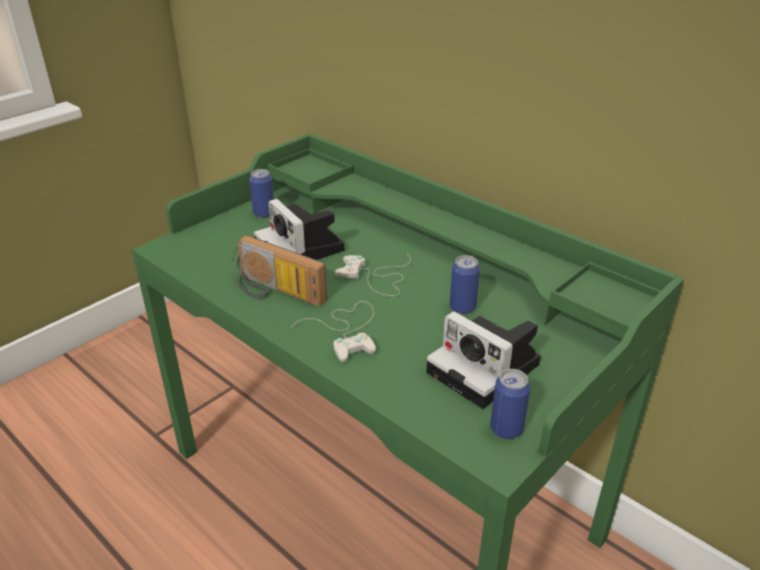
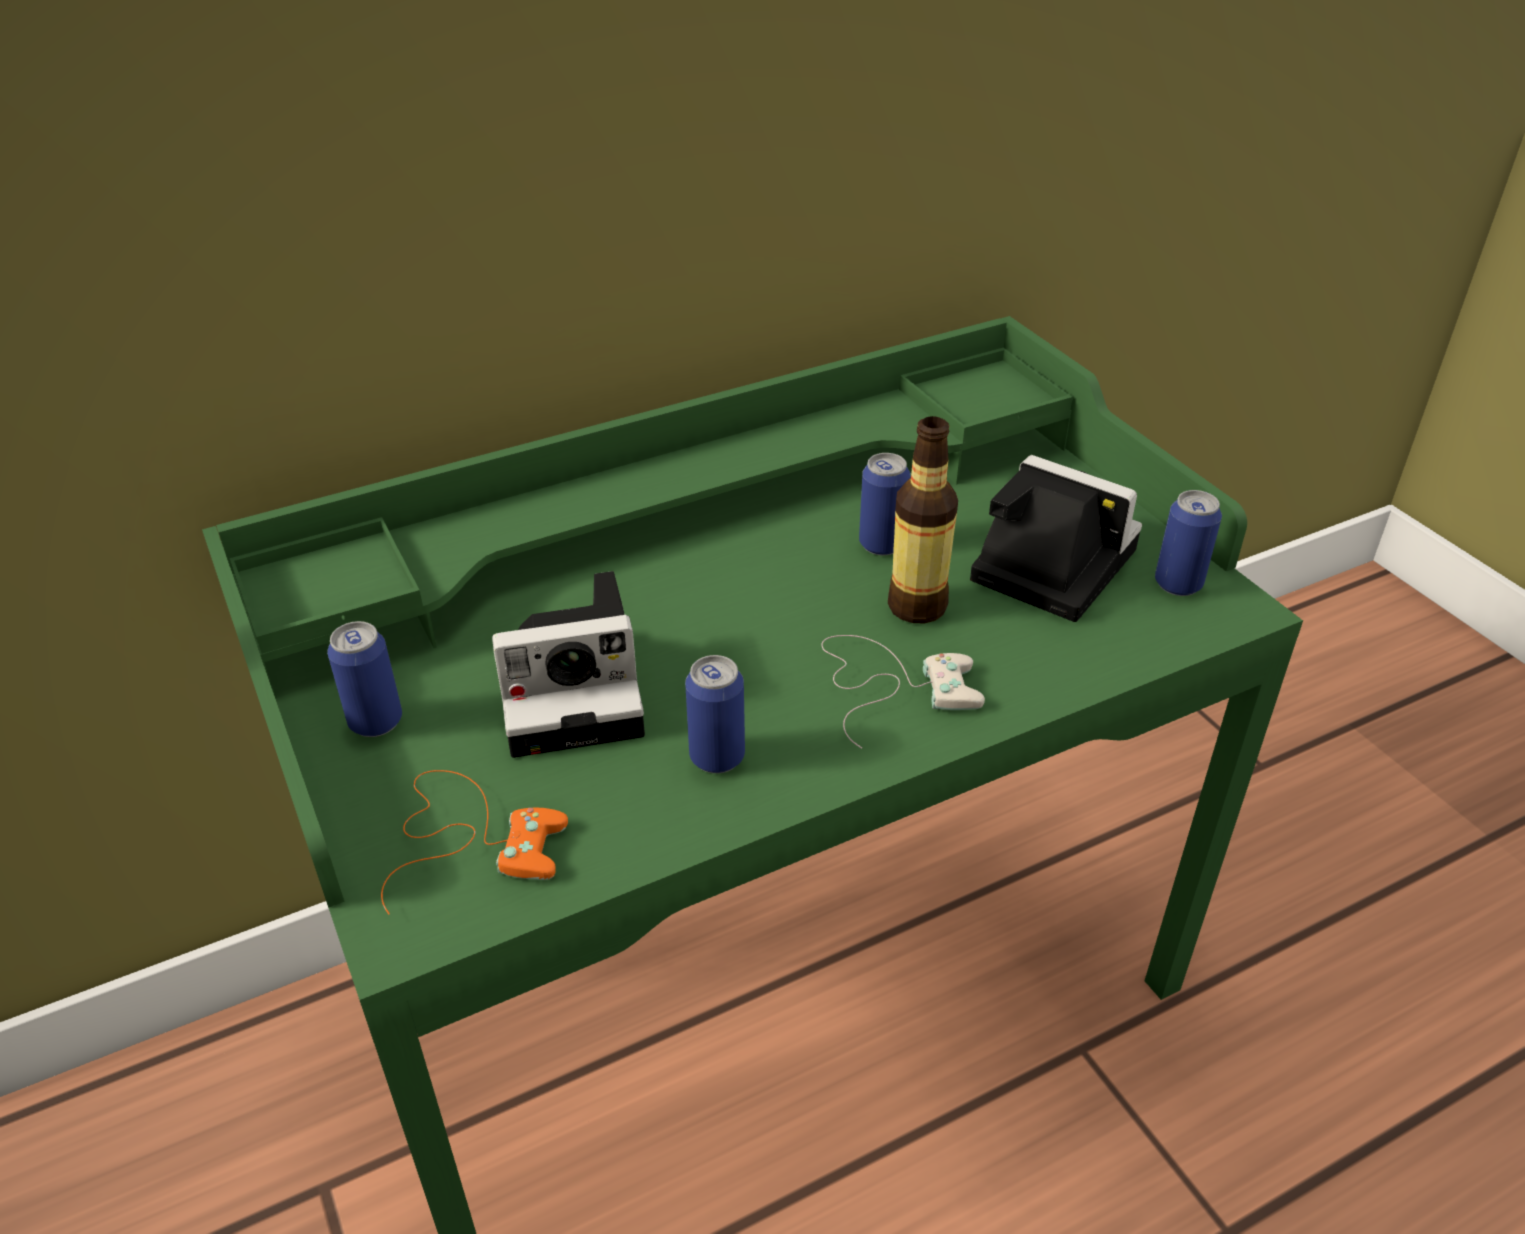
camera: 70 degrees left, 5 degrees up
(210, 248) = (470, 836): none -> orange game controller
(274, 292) = (717, 757): radio -> can
(376, 277) = (741, 614): white game controller -> none
(415, 328) = (916, 606): none -> bottle
(487, 369) = (1046, 563): camera -> camera turned 120 degrees counterclockwise

